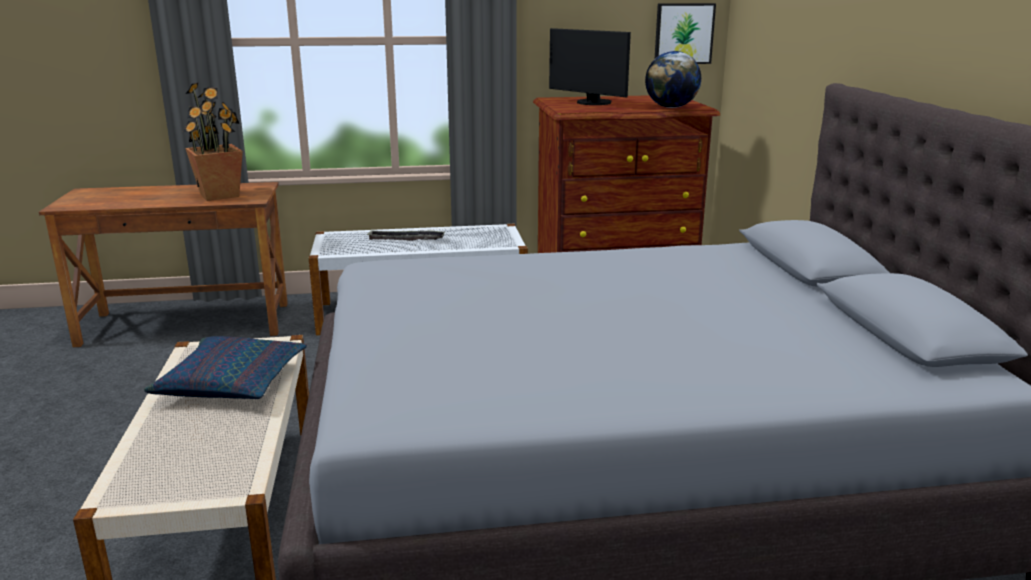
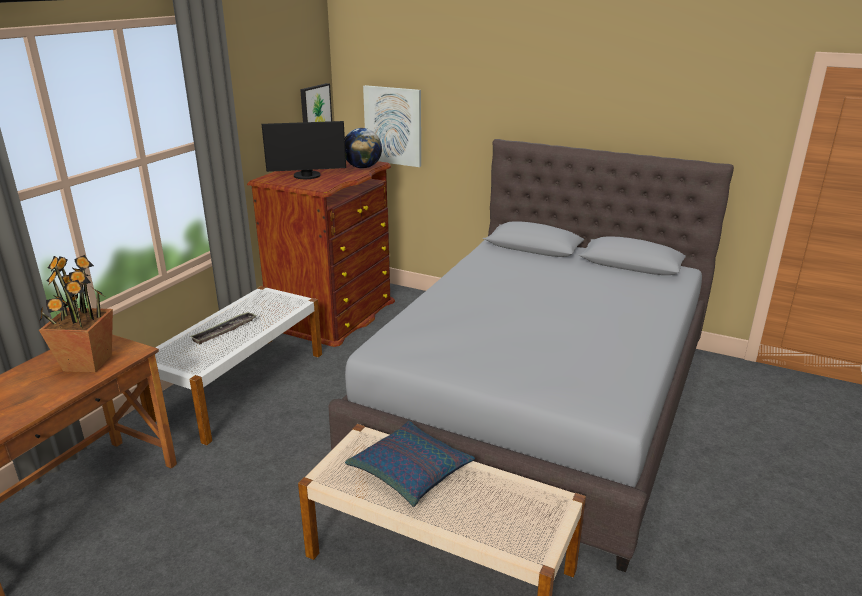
camera: 55 degrees left, 5 degrees up
(763, 64) = (393, 126): none -> picture

